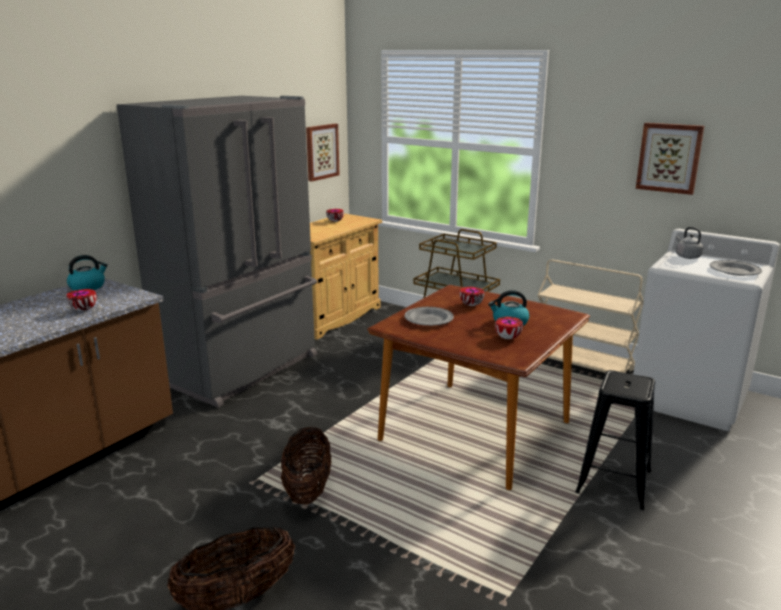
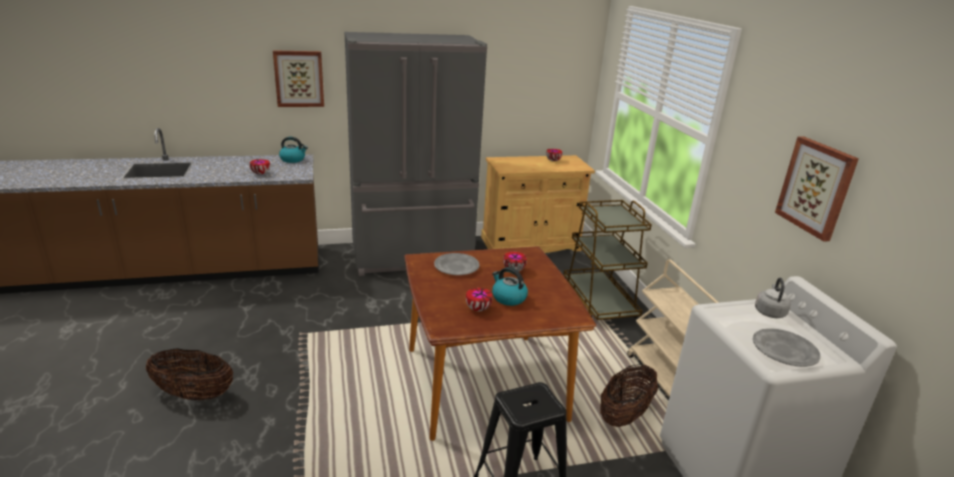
camera: 40 degrees right, 5 degrees up
(307, 489) = (320, 356): basket -> basket (624, 414)
(321, 152) = (560, 95): picture -> picture (299, 78)

